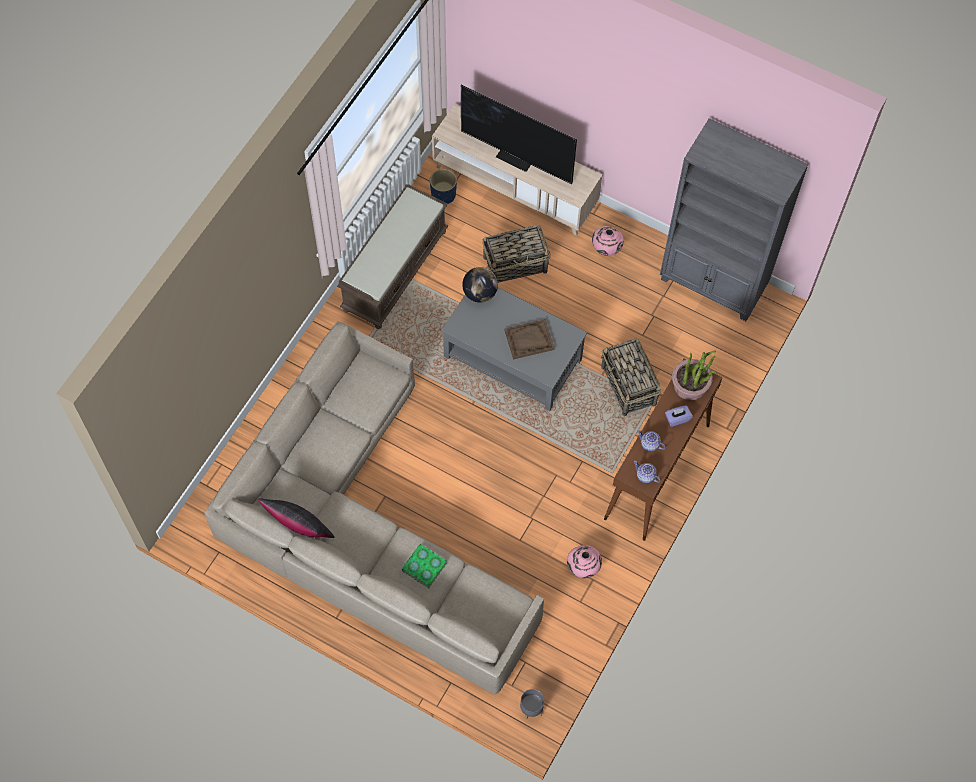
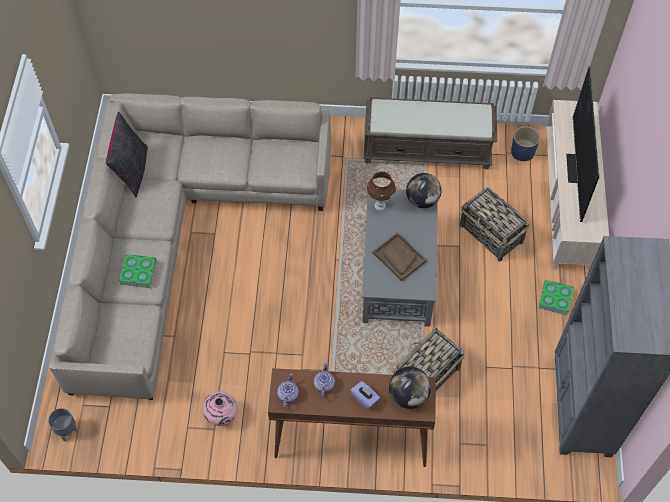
camera: 65 degrees right, 5 degrees down
(466, 330) = (380, 206): none -> brown table lamp
(606, 249) = (555, 299): pink vase -> book
(690, 385) = (408, 395): potted plant -> globe

